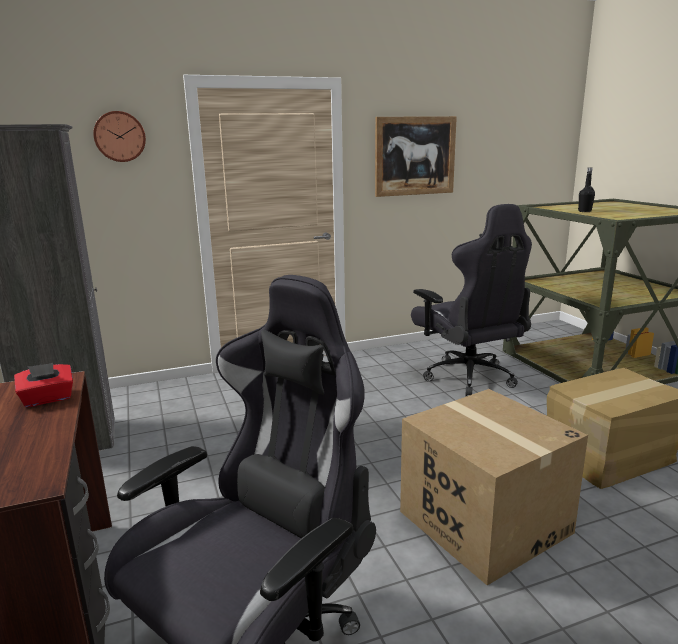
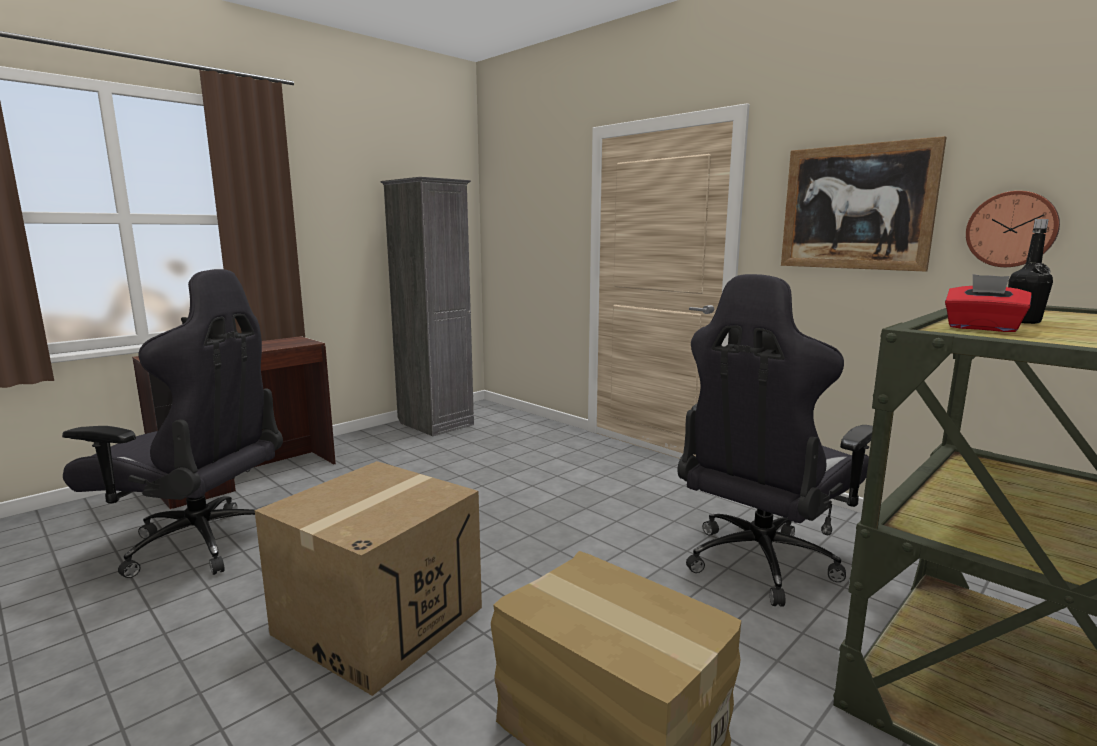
camera: 65 degrees right, 5 degrees down
(48, 399) = (276, 345): red tissue box -> red tissue box (982, 328)
(120, 136) = (546, 189): wall clock -> wall clock (1011, 229)

